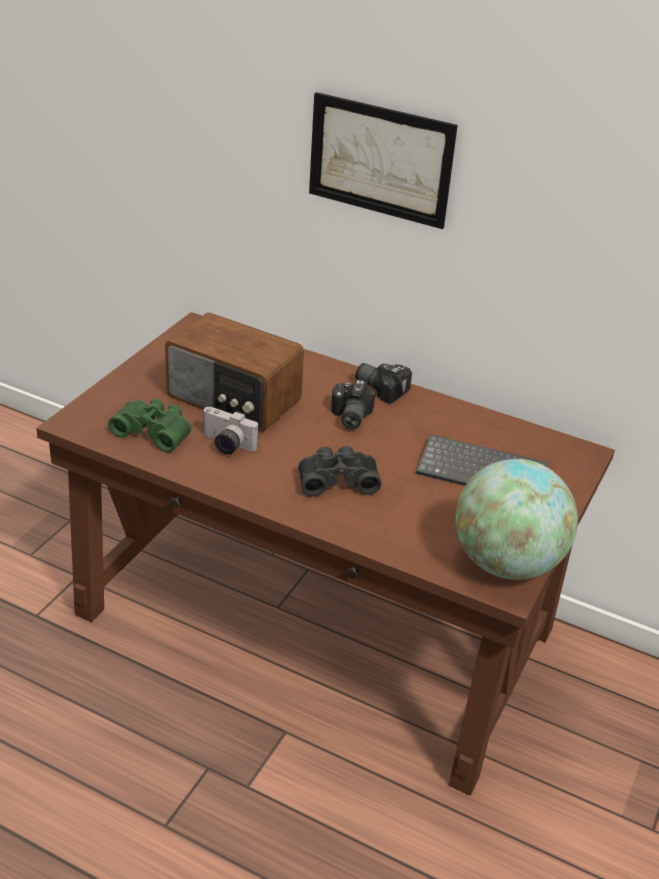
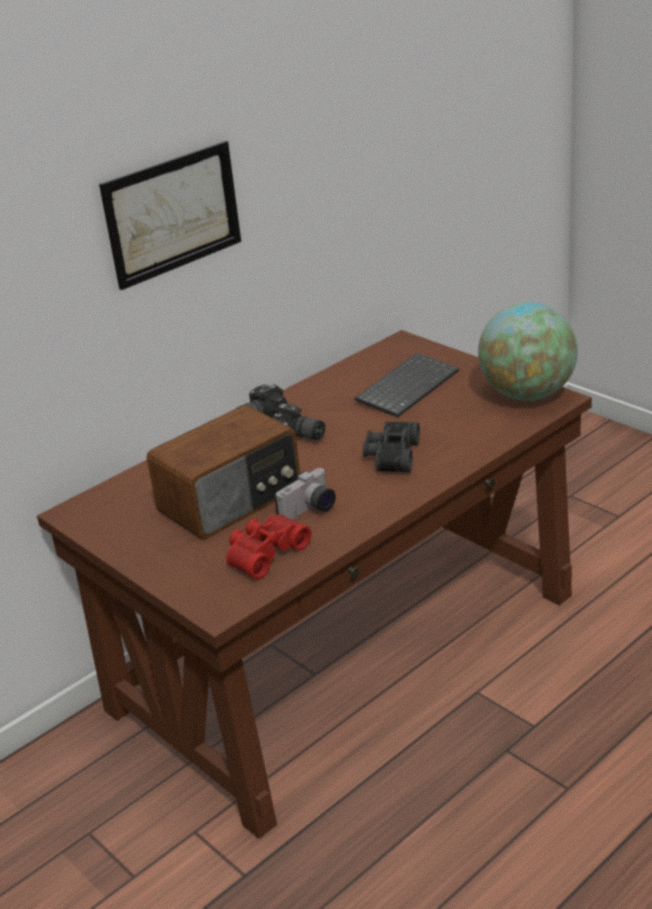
camera: 65 degrees left, 5 degrees down
(154, 431) = (264, 553): green binoculars -> red binoculars

